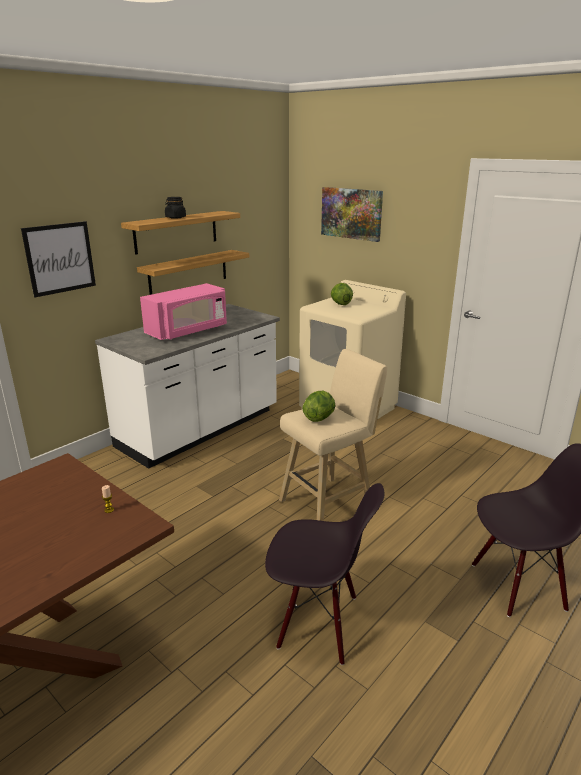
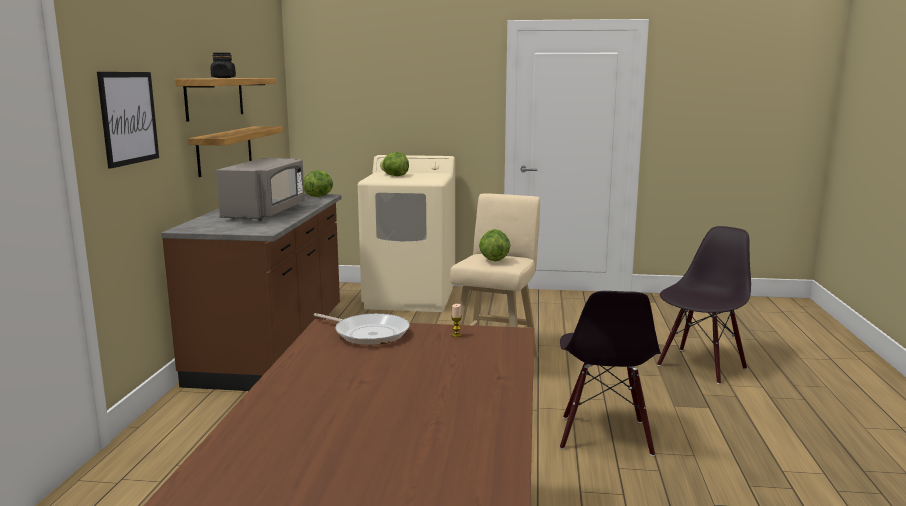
camera: 35 degrees left, 10 degrees down
(66, 483) = (368, 333): none -> frying pan
(188, 331) = (266, 213): pink microwave -> grey microwave
(200, 429) = (272, 347): white counter -> brown counter
(259, 317) = (319, 196): none -> lettuce
(318, 623) = (604, 435): black chair -> black chair turned 120 degrees clockwise
(351, 213) = (376, 82): picture -> none

